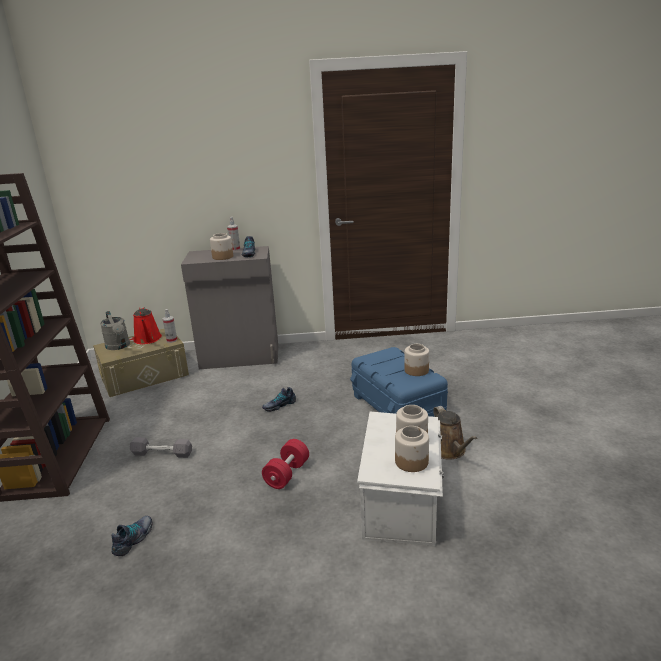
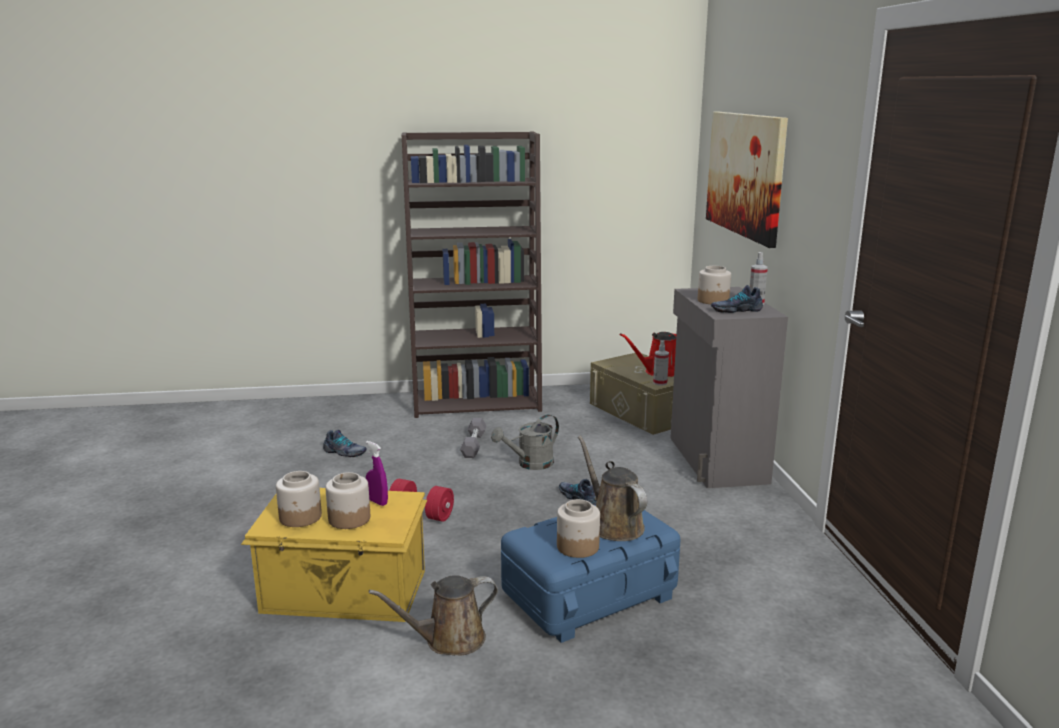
camera: 85 degrees right, 5 degrees down
(119, 346) = (636, 362): grey watering can -> grey watering can (530, 464)
(159, 175) = (745, 174): none -> picture
(385, 429) = (377, 502): none -> purple spray bottle
(390, 360) = (613, 524): none -> brown watering can
(402, 501) = (345, 592): white storage box -> yellow storage box

